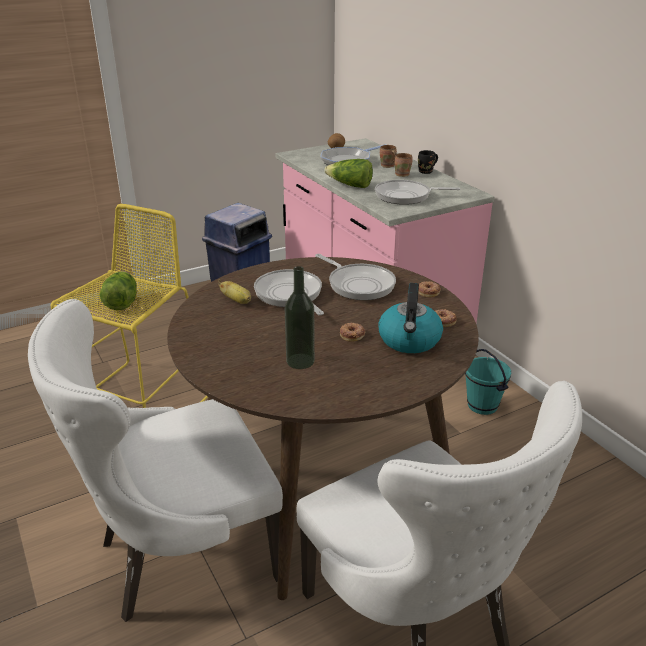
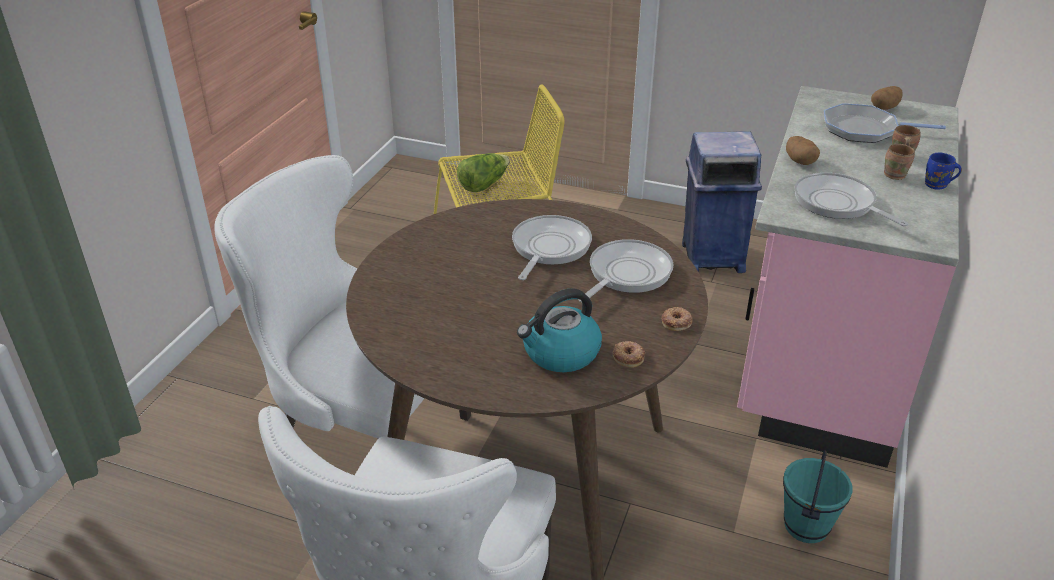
camera: 50 degrees right, 5 degrees up
(237, 301) = (500, 228): banana -> none
(300, 361) = (446, 309): bottle -> none
(350, 185) = (799, 161): lettuce -> potato
(352, 334) = (526, 315): donut -> none
(358, 284) = (626, 274): frying pan -> frying pan turned 150 degrees counterclockwise
(426, 172) = (937, 186): black mug -> blue mug

